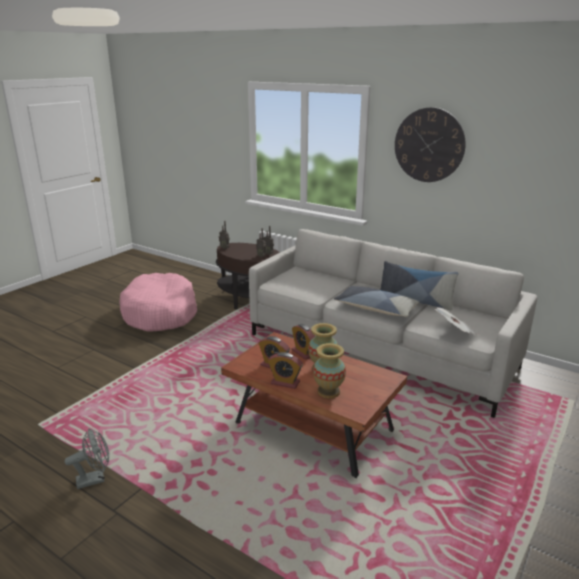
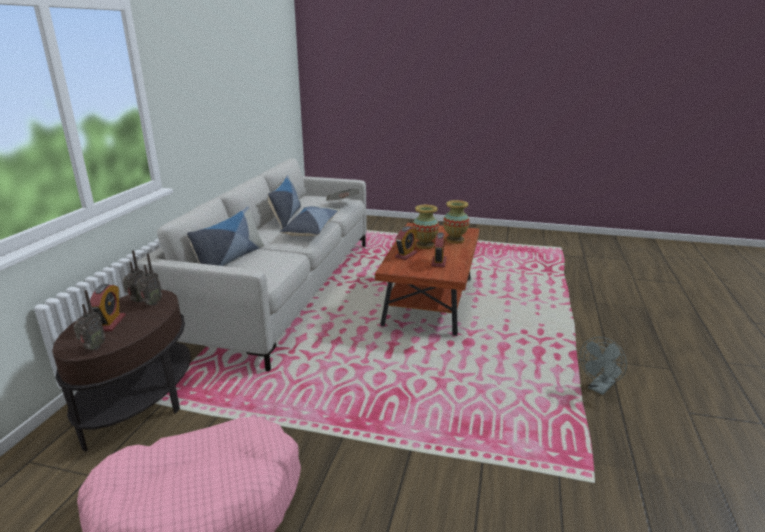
camera: 110 degrees left, 0 degrees up
(95, 479) = (599, 388): grey fan -> grey fan turned 90 degrees counterclockwise
(285, 382) = (459, 254): alarm clock -> alarm clock (110, 323)
(317, 276) = (230, 260): none -> pillow
(429, 145) = (192, 70): wall clock -> none

